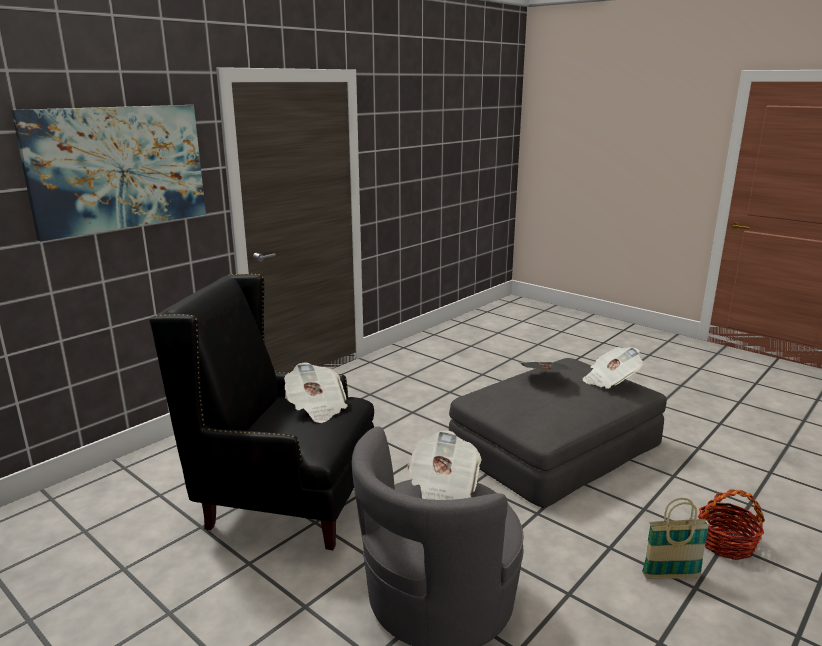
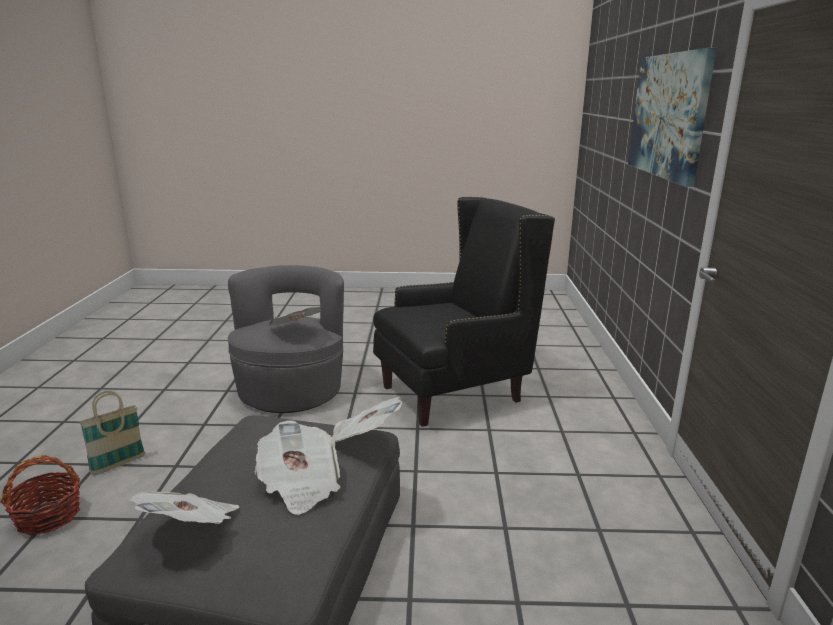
camera: 140 degrees right, 0 degrees up
(316, 407) = (440, 321): newspaper -> newspaper (364, 437)

